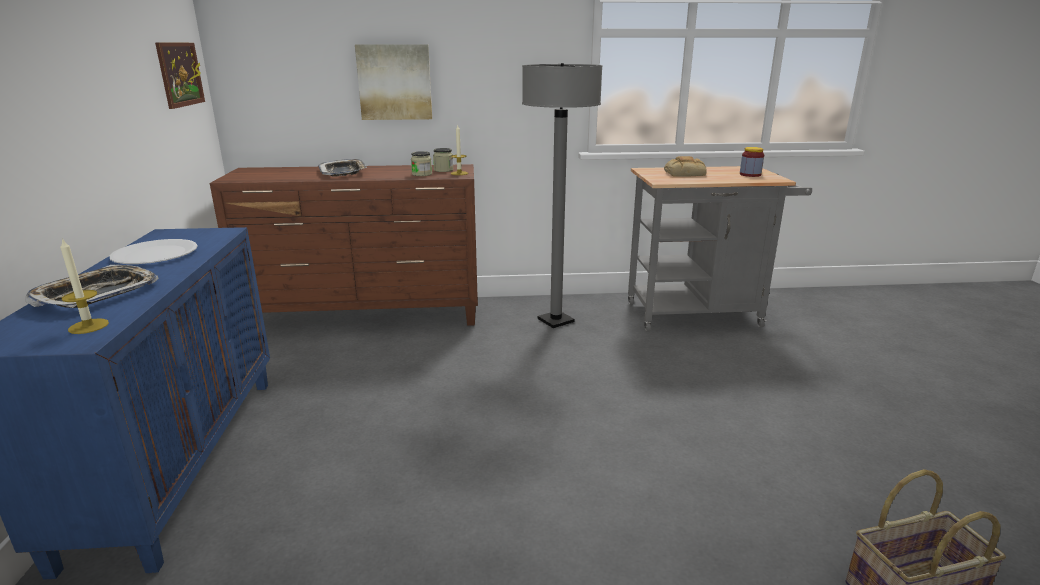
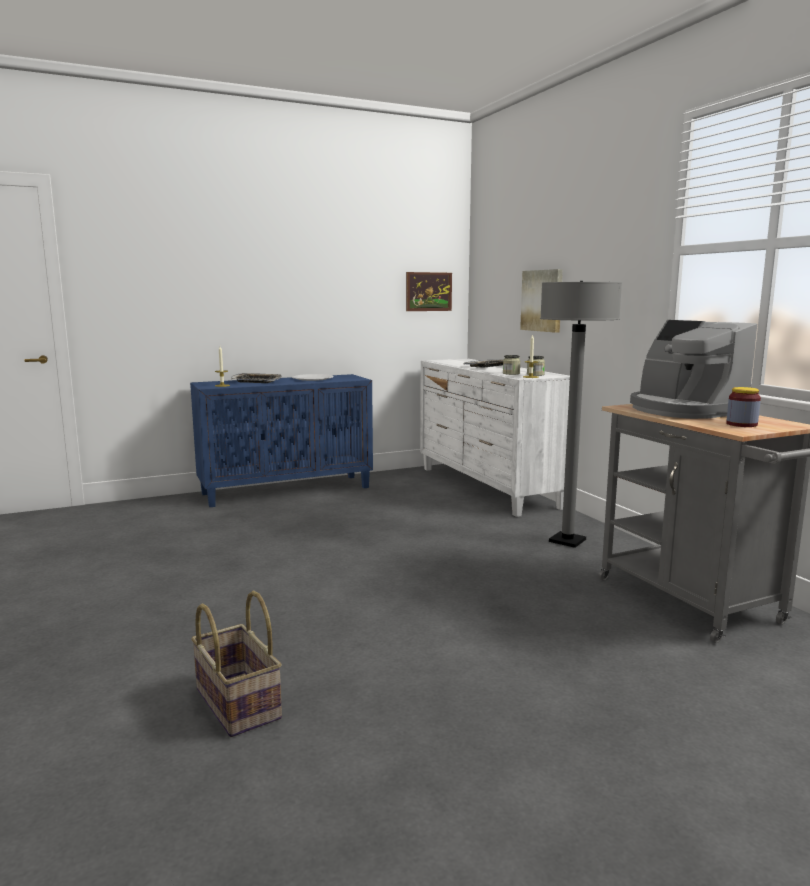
camera: 70 degrees right, 10 degrees down
(367, 316) = (486, 487): brown dresser -> white dresser
(684, 173) = (683, 410): bread -> coffee machine

